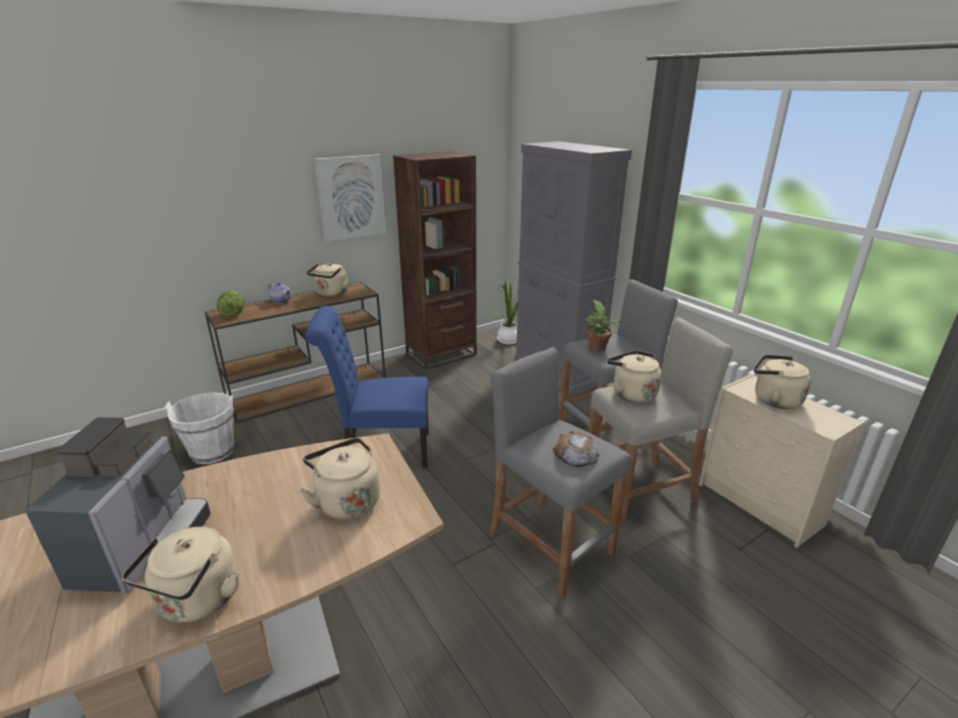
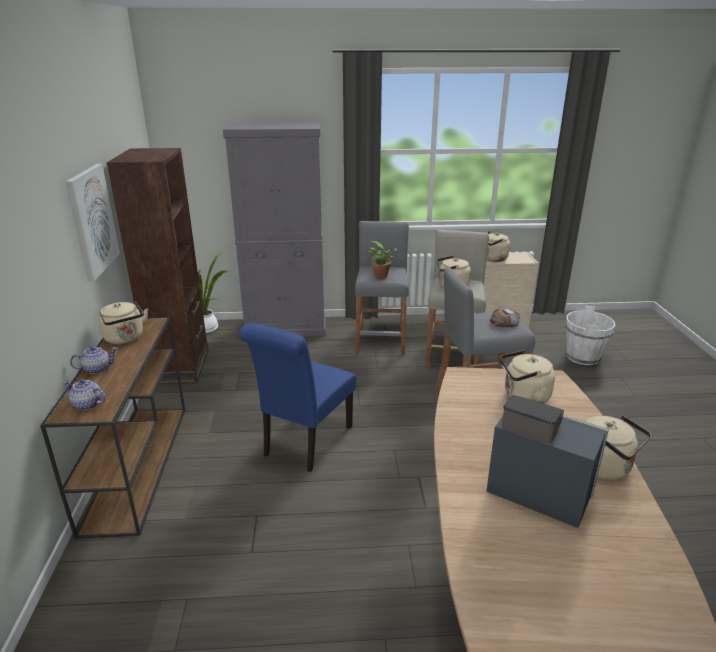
camera: 60 degrees left, 0 degrees up
(212, 452) = (182, 564): white bucket -> white bucket (583, 357)
(233, 314) = (87, 404): lettuce -> teapot

